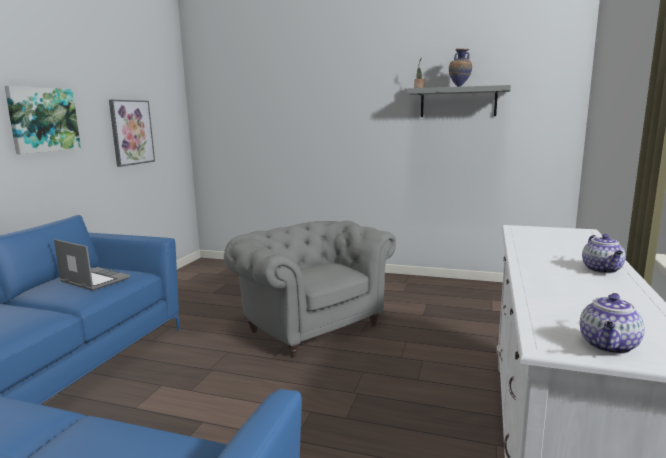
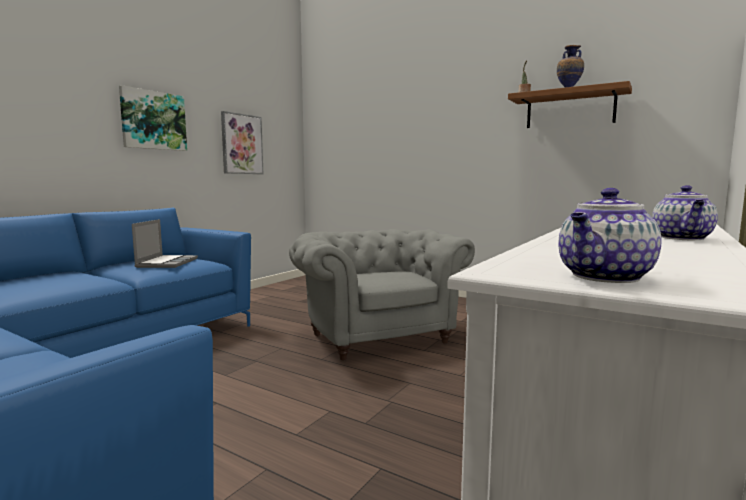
camera: 15 degrees right, 5 degrees down
(93, 280) = (167, 263): laptop -> laptop turned 45 degrees clockwise
(458, 102) = (570, 109): grey shelf -> brown shelf

